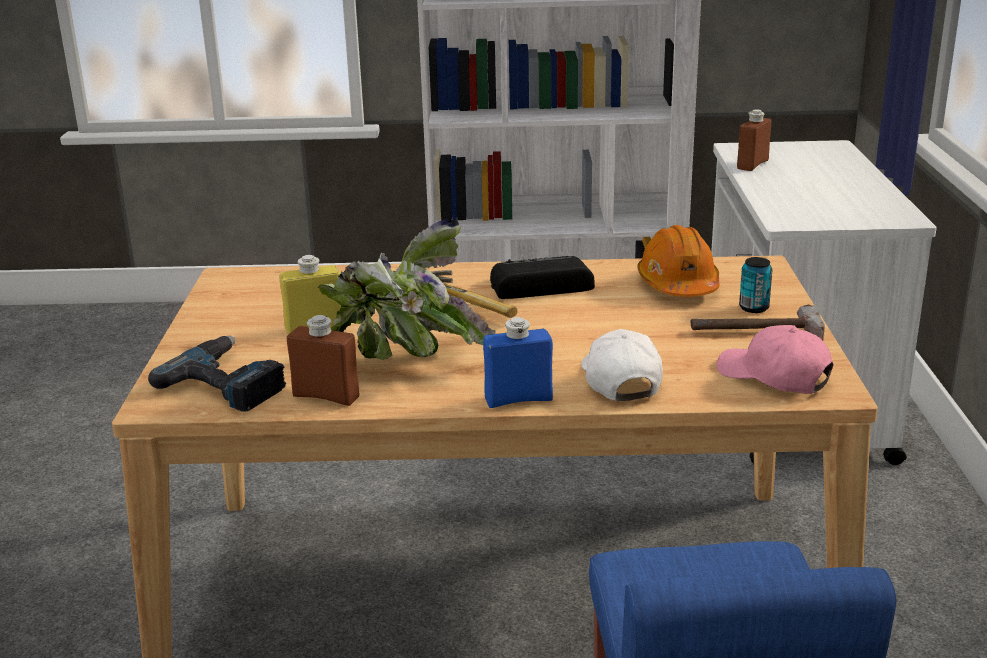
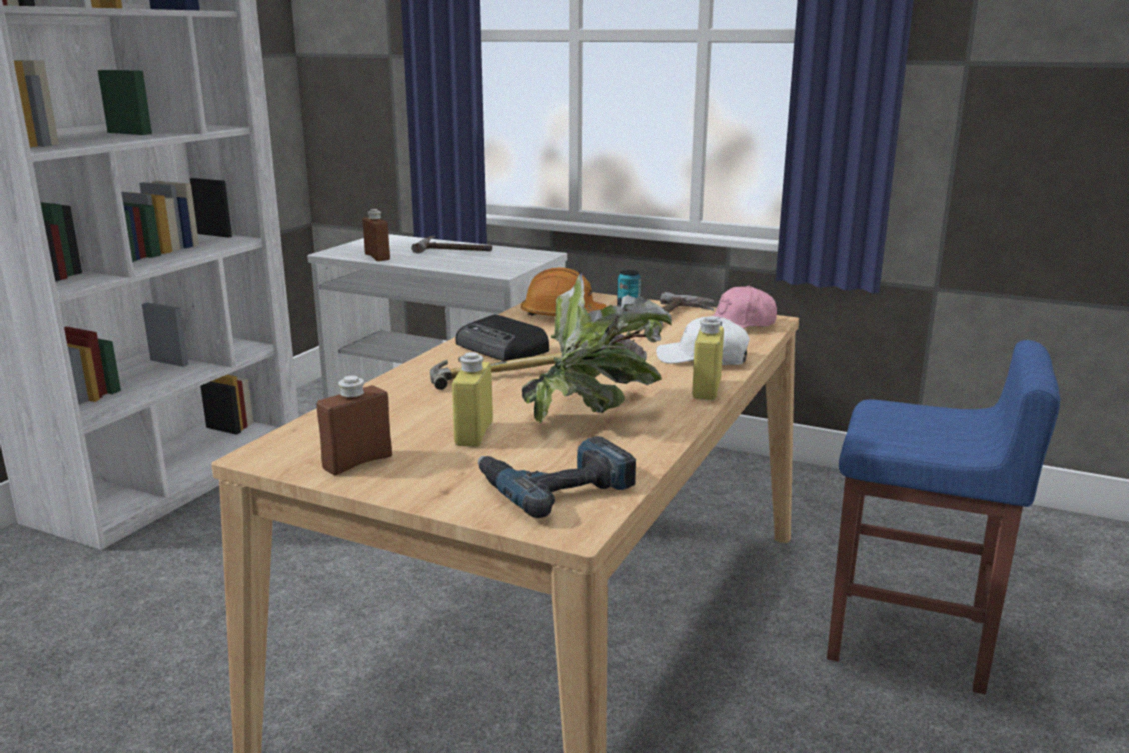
camera: 65 degrees left, 5 degrees down
(326, 396) = (633, 450): brown bottle -> brown bottle (357, 462)
(518, 399) = (706, 390): blue bottle -> yellow bottle
(539, 286) = (502, 348): radio -> radio turned 60 degrees counterclockwise
(842, 182) = (455, 250): none -> hammer

